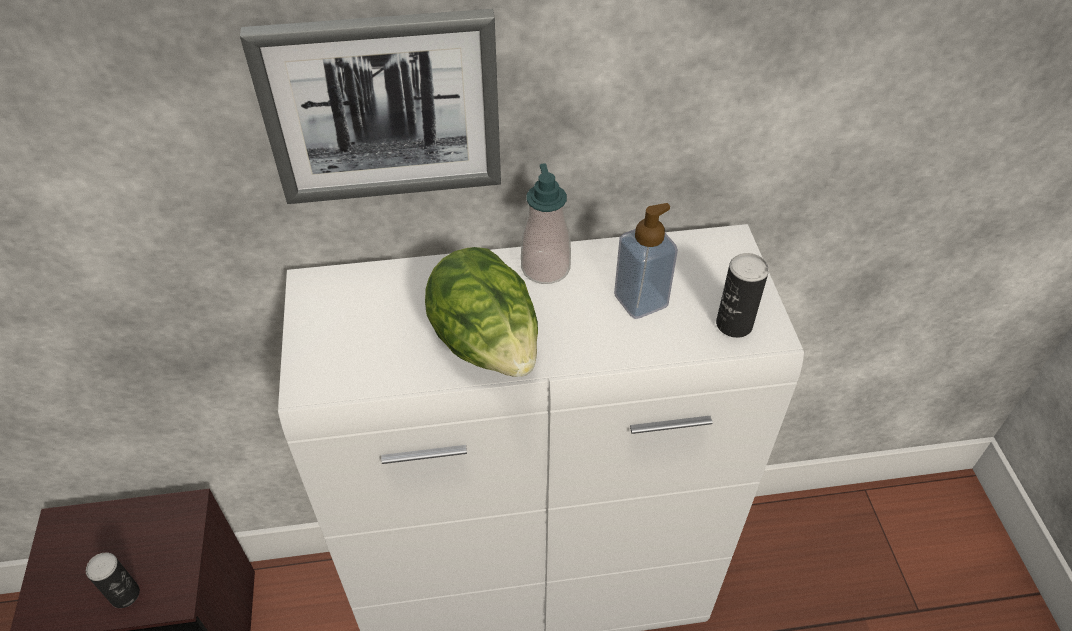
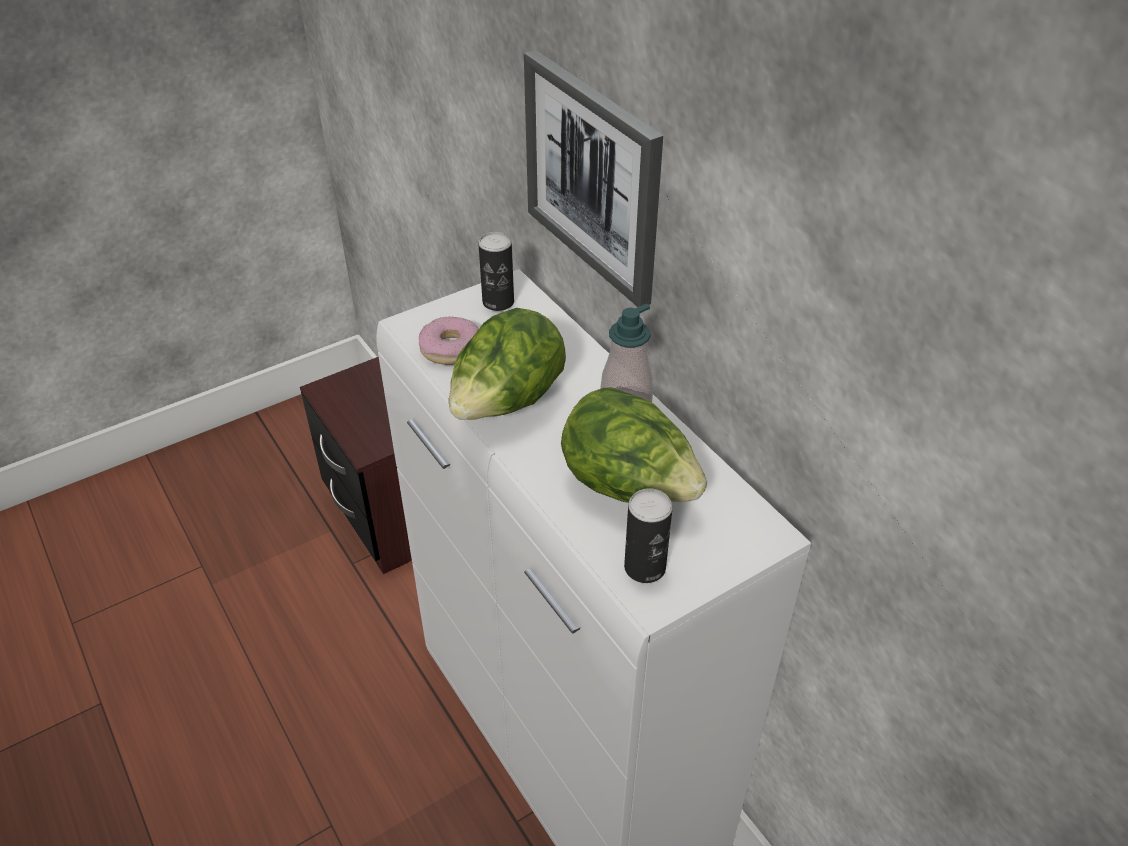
camera: 65 degrees right, 5 degrees down
(125, 594) = (358, 423): can -> can (498, 302)
(374, 363) = (450, 348): none -> donut
(640, 300) = (629, 486): soap dispenser -> lettuce

